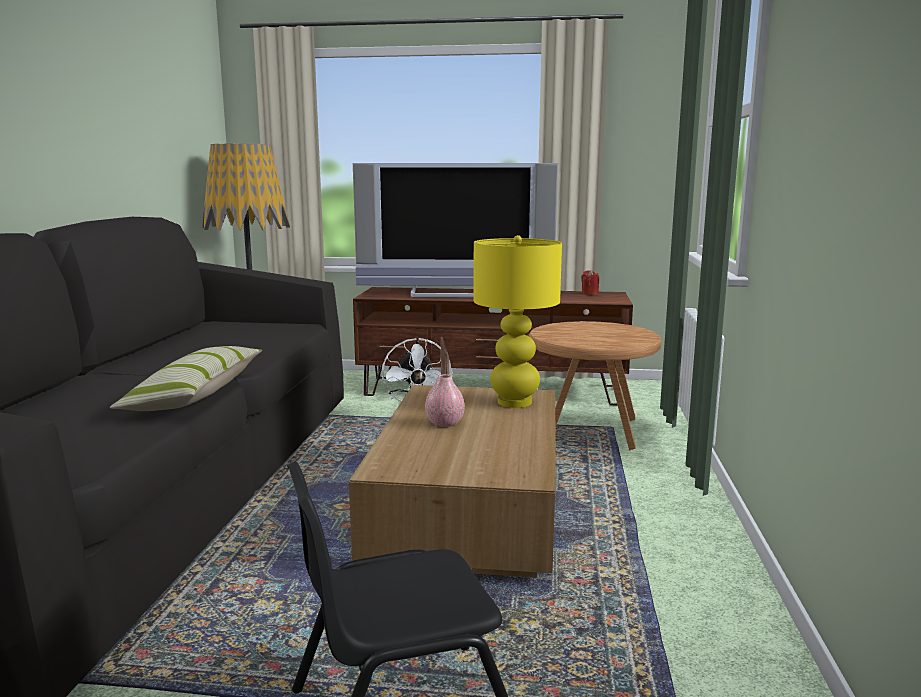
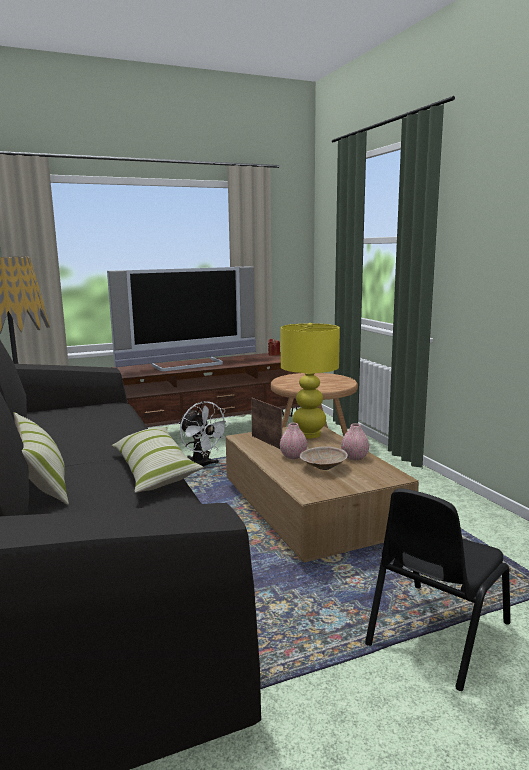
camera: 30 degrees left, 0 degrees up
(91, 384) = (43, 481): none -> pillow
(455, 444) = (323, 467): none -> beige bowl
(520, 441) = (354, 457): none -> pink vase

